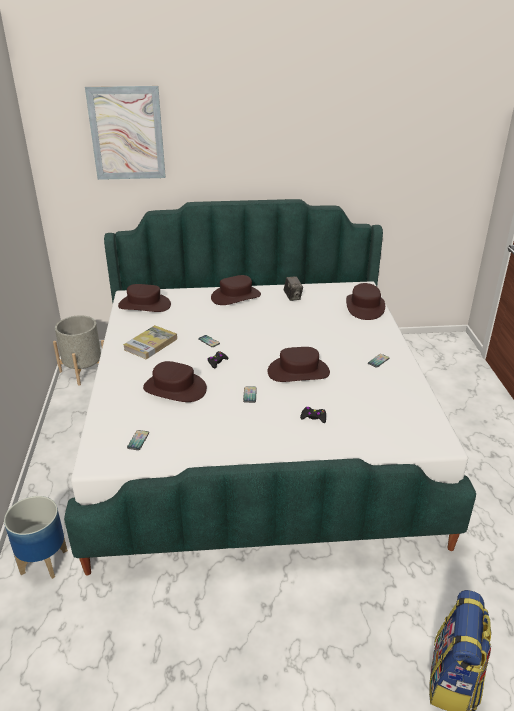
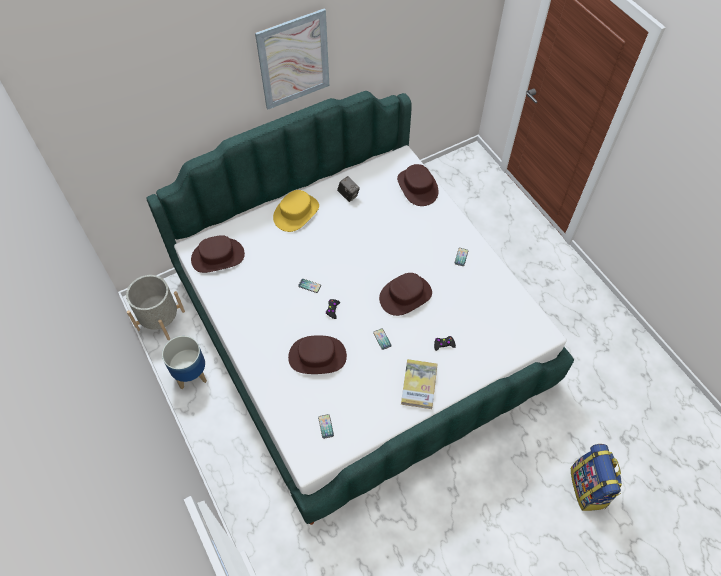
camera: 25 degrees left, 25 degrees up
(43, 562) = (271, 529): planter -> planter (191, 374)
(127, 133) = (148, 103): picture -> picture (294, 60)
(150, 344) = (260, 309): book -> book (419, 385)
(236, 296) = (296, 212): brown hat -> yellow hat

